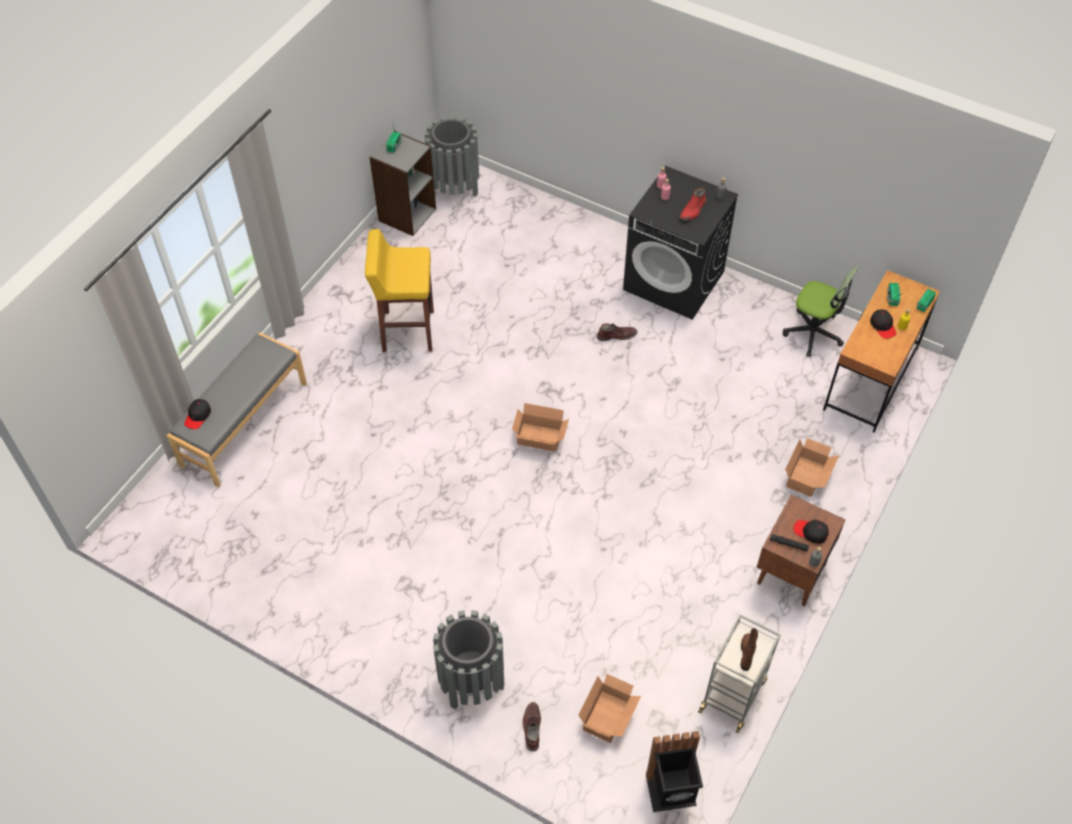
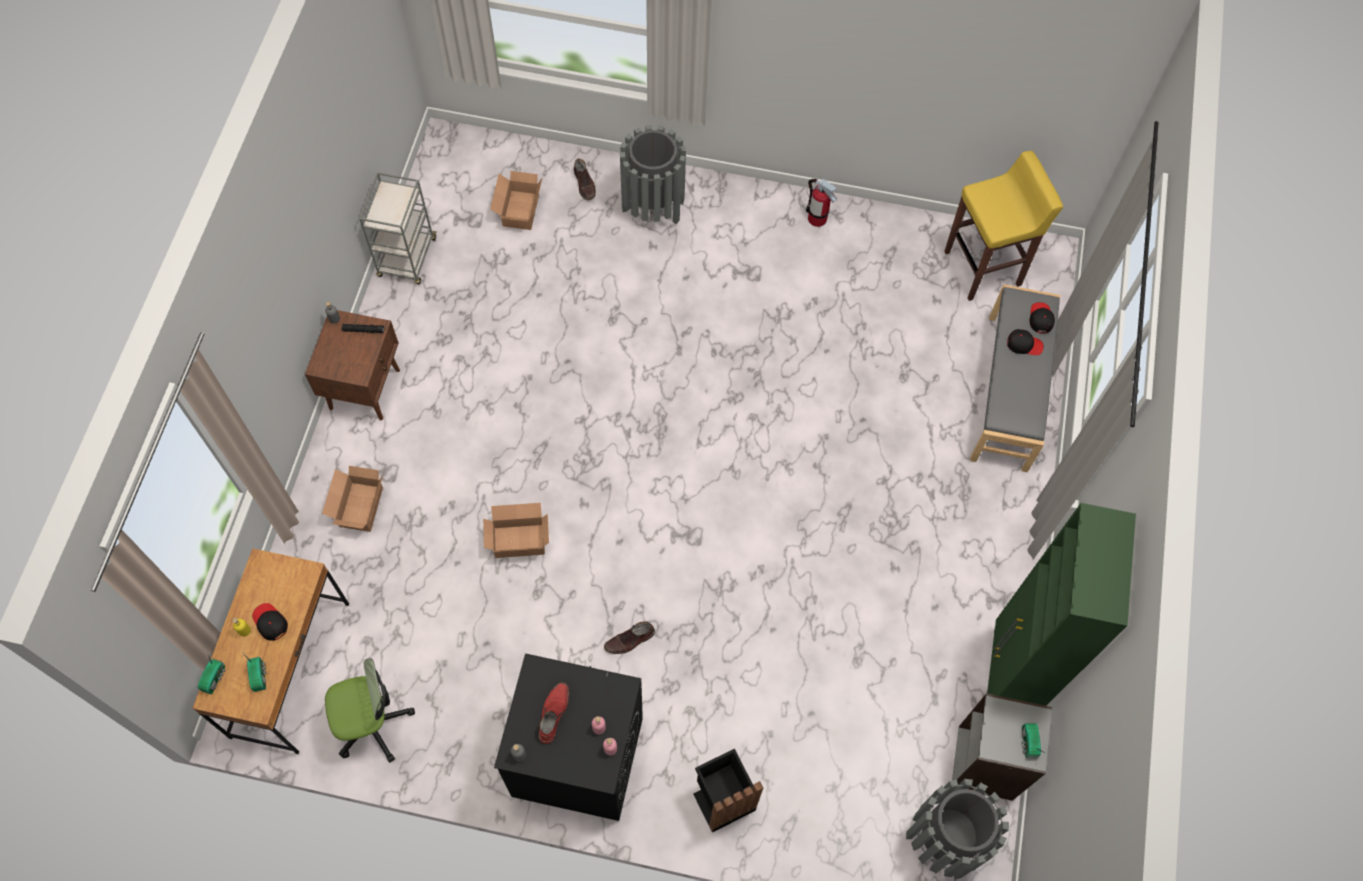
camera: 160 degrees right, 10 degrees up
(318, 622) = (817, 218): none -> fire extinguisher
(365, 252) = (1006, 677): none -> green cabinet
(407, 331) = (891, 567): yellow stool -> yellow stool (983, 268)
(540, 439) = (676, 467): cardboard box -> cardboard box (518, 539)
(671, 792) = (448, 167): black trash can -> black trash can (722, 799)
(747, 654) = (390, 206): brown boot -> none
(810, 532) = (341, 349): black cap -> black cap (1024, 344)
(813, 333) = (372, 723): office chair -> office chair turned 150 degrees clockwise

